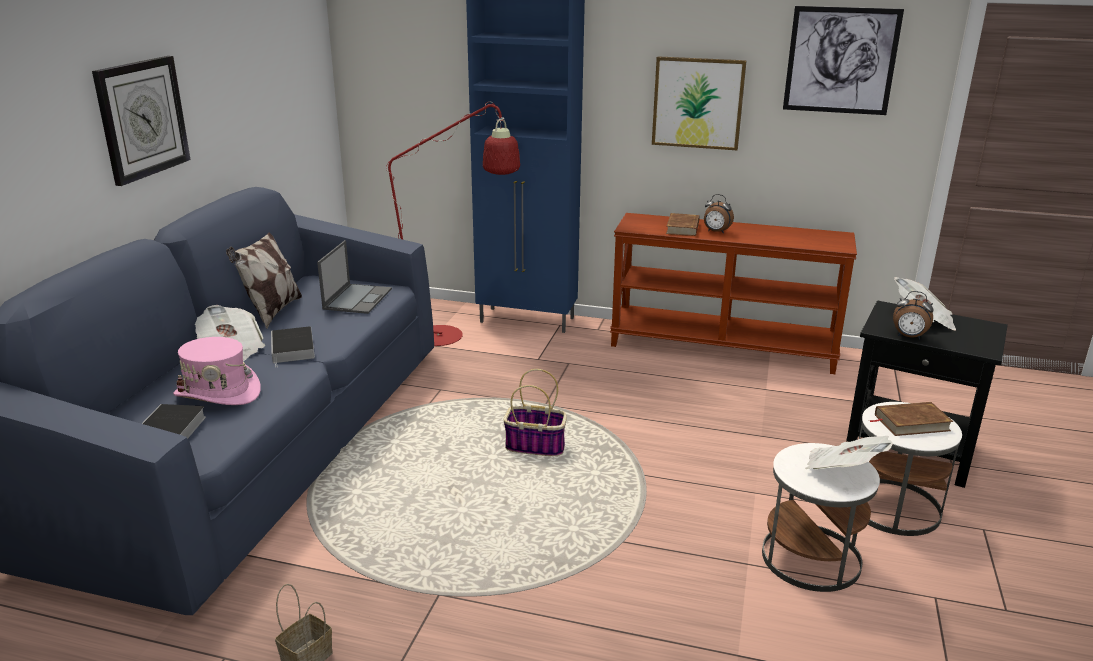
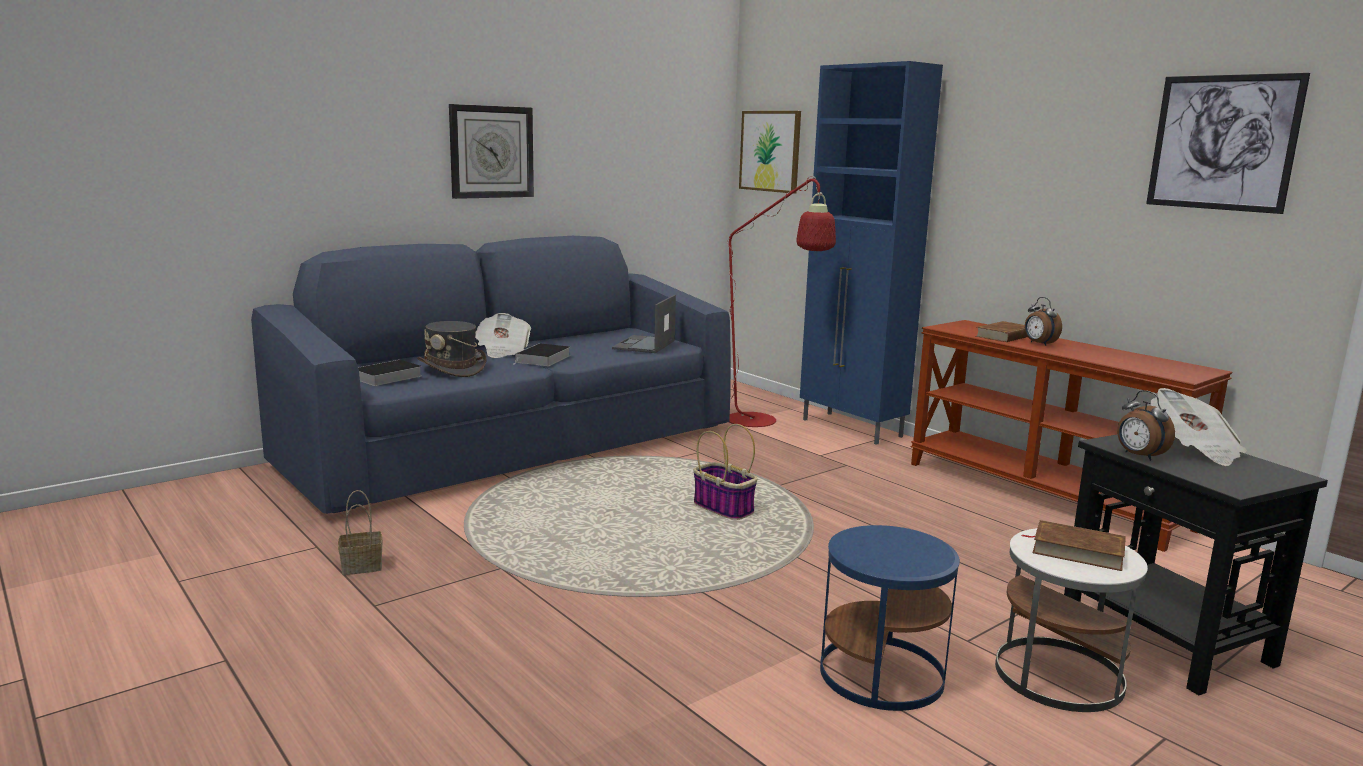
camera: 35 degrees right, 10 degrees down
(218, 393) = (452, 369): pink hat -> grey hat
(271, 312) = (569, 340): pillow -> none
(358, 298) = (644, 345): laptop -> laptop turned 150 degrees clockwise
(698, 103) = (1049, 195): picture -> picture (770, 151)
(811, 558) = (882, 673): white side table -> blue side table
(842, 470) = (910, 555): newspaper -> none

